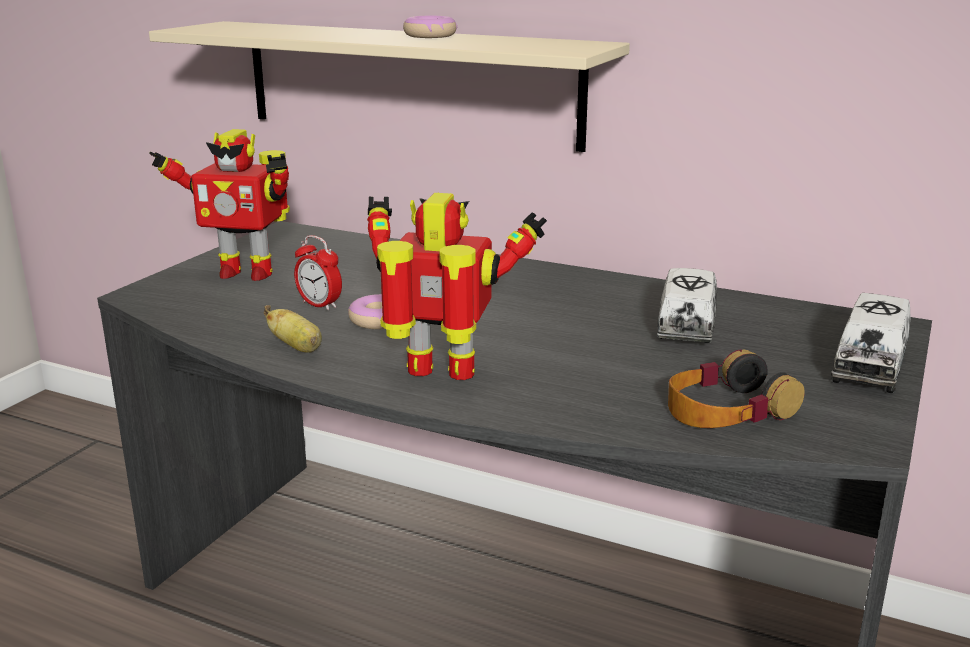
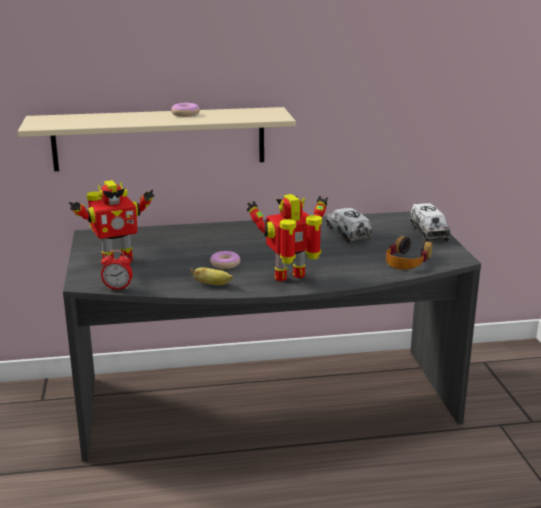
camera: 35 degrees left, 0 degrees up
(319, 305) = (185, 265): alarm clock -> alarm clock (118, 288)

